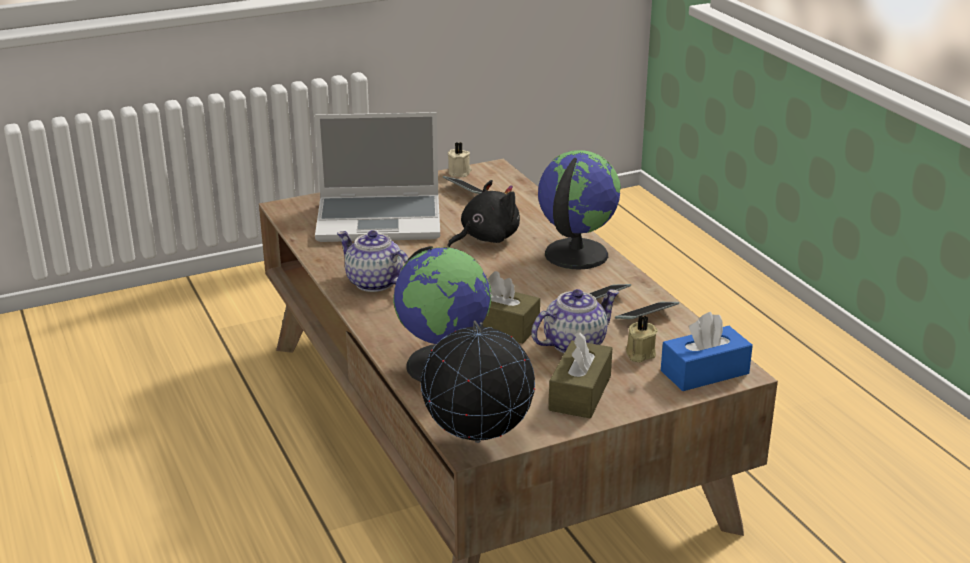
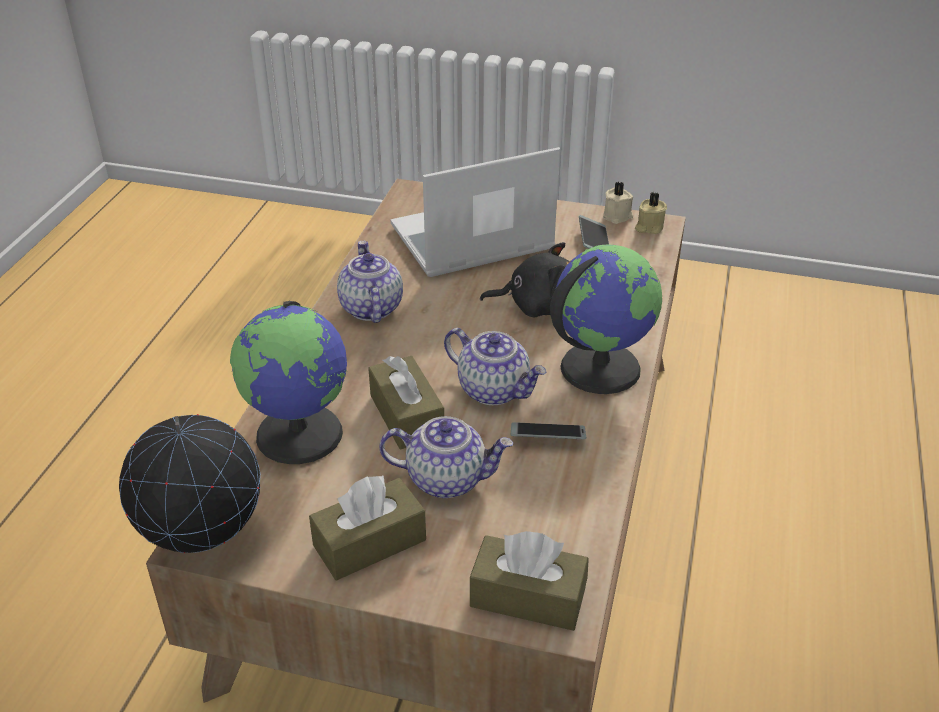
camera: 40 degrees right, 10 degrees up
(381, 220) = (470, 240): laptop -> laptop turned 120 degrees clockwise
(531, 290) = (494, 390): none -> teapot
(639, 354) = (493, 530): beige candle -> beige candle (648, 227)
(646, 316) = (566, 486): phone -> none
(704, 372) = (528, 597): blue tissue box -> brown tissue box

